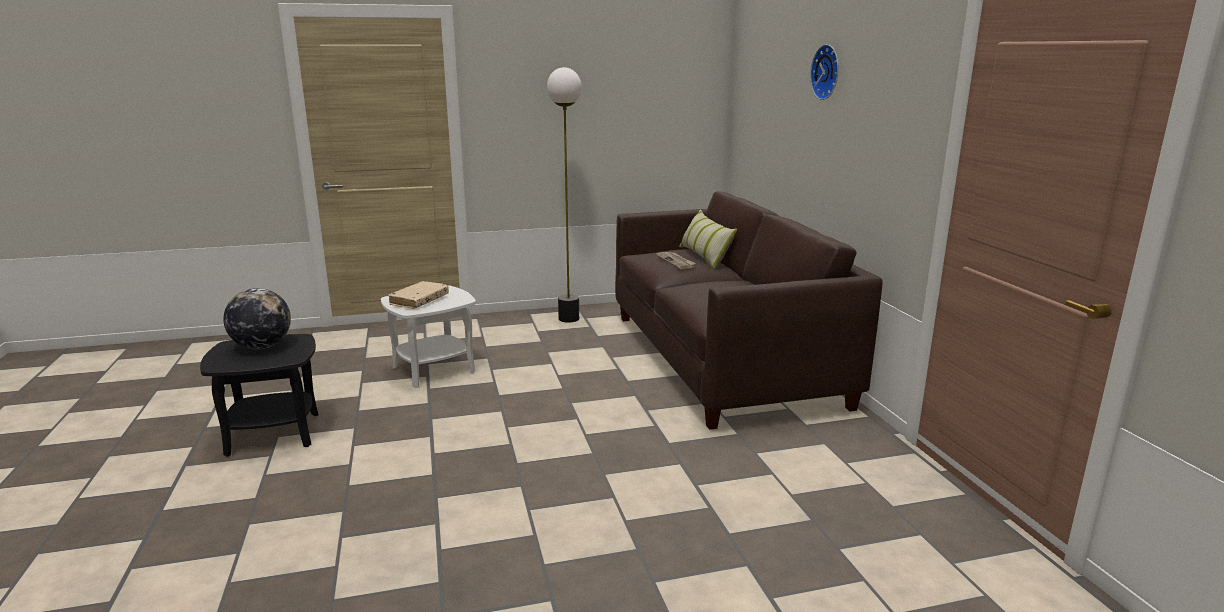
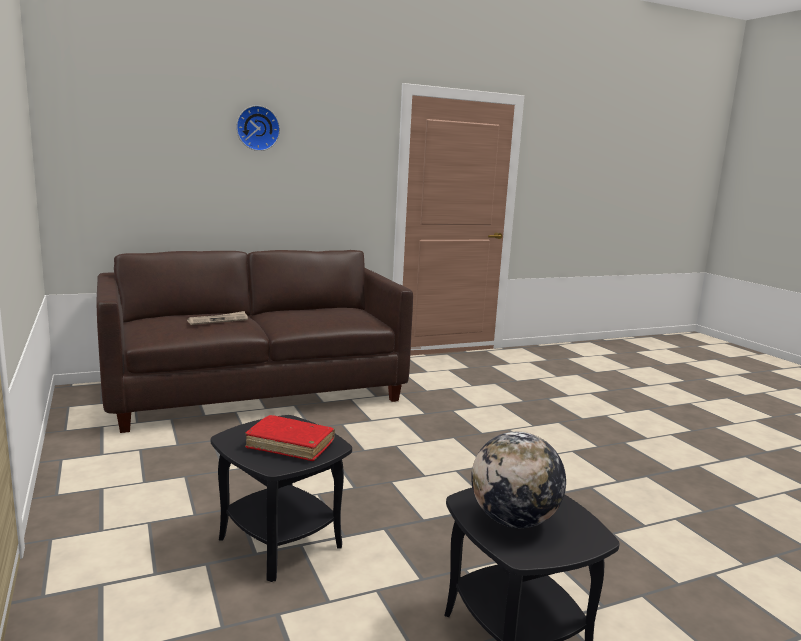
camera: 100 degrees left, 5 degrees down
(419, 301) = (290, 445): beige book -> red book
(434, 370) = (280, 542): white side table -> black side table
(569, 319) = (100, 464): floor lamp -> none
(705, 257) = (190, 315): pillow -> none

